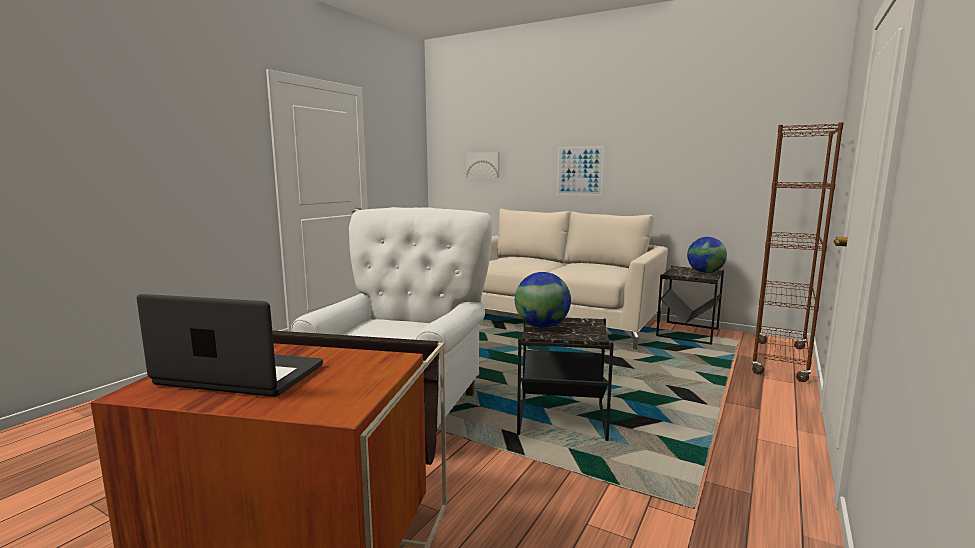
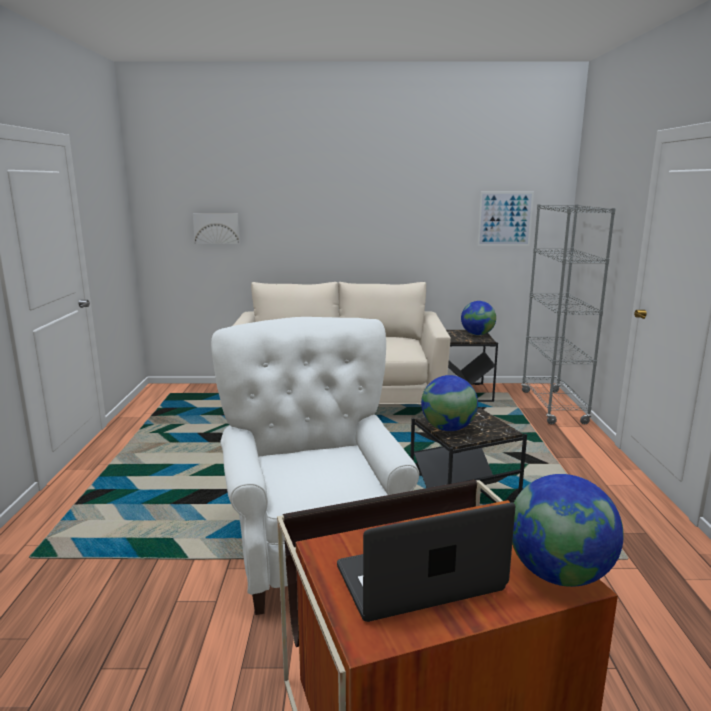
camera: 30 degrees left, 5 degrees up
(340, 402) = (559, 574): none -> globe
(579, 171) = (339, 236): picture -> picture (505, 219)
(779, 361) = (553, 407): brown bookcase -> grey bookcase

